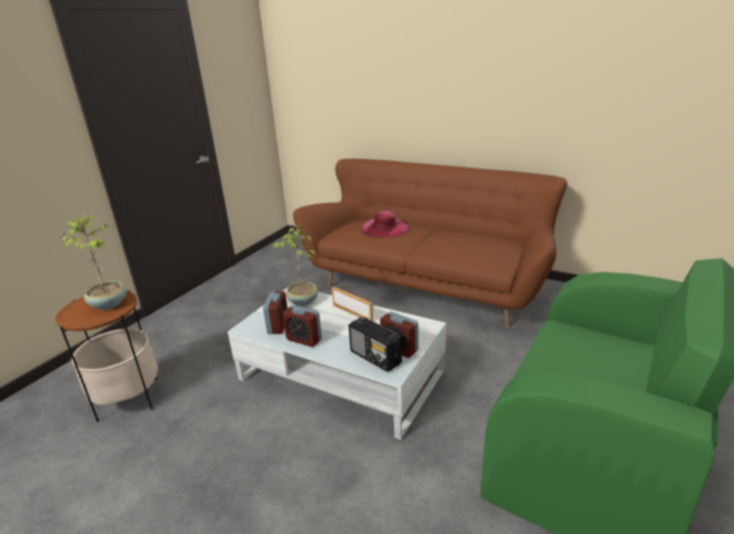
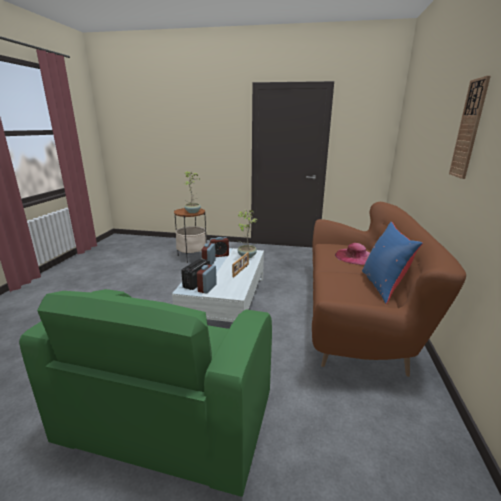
camera: 70 degrees right, 5 degrees down
(461, 233) = (383, 286): none -> blue pillow
(482, 61) = (469, 129): none -> wall clock

